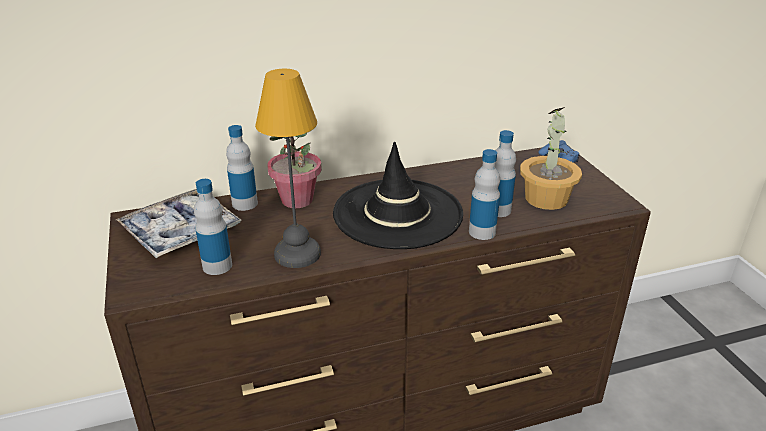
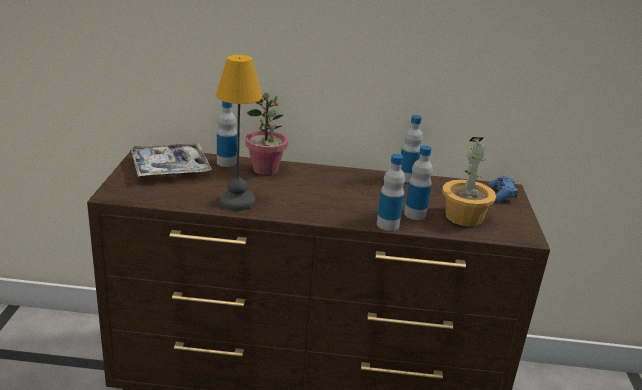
camera: 20 degrees right, 5 degrees down
(217, 266) = (177, 194): bottle -> bottle (407, 178)
(397, 214) = (332, 196): black hat -> none

